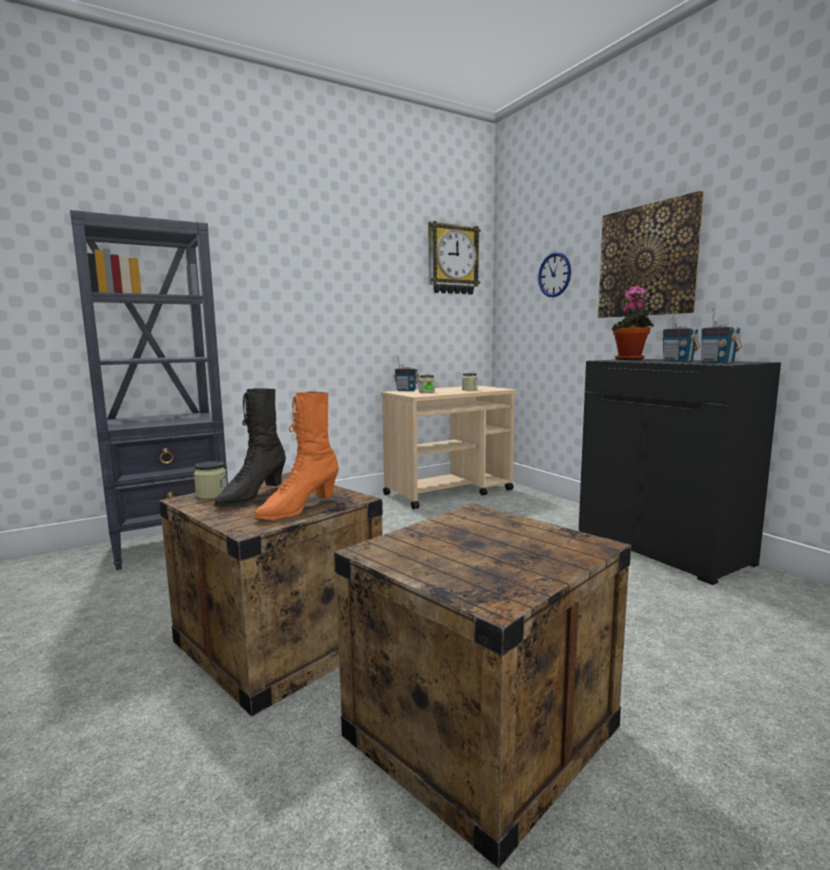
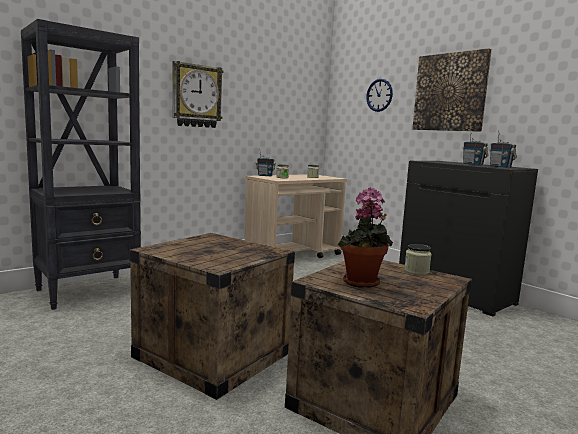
camera: 10 degrees left, 0 degrees up
(211, 494) = (167, 246): jar -> jar (416, 271)
(251, 496) = (199, 248): black boot -> none
(298, 508) = (242, 256): orange boot -> none
(452, 259) = (301, 76): wall clock -> wall clock (196, 96)
(630, 359) = (438, 161): potted plant -> potted plant (362, 283)

